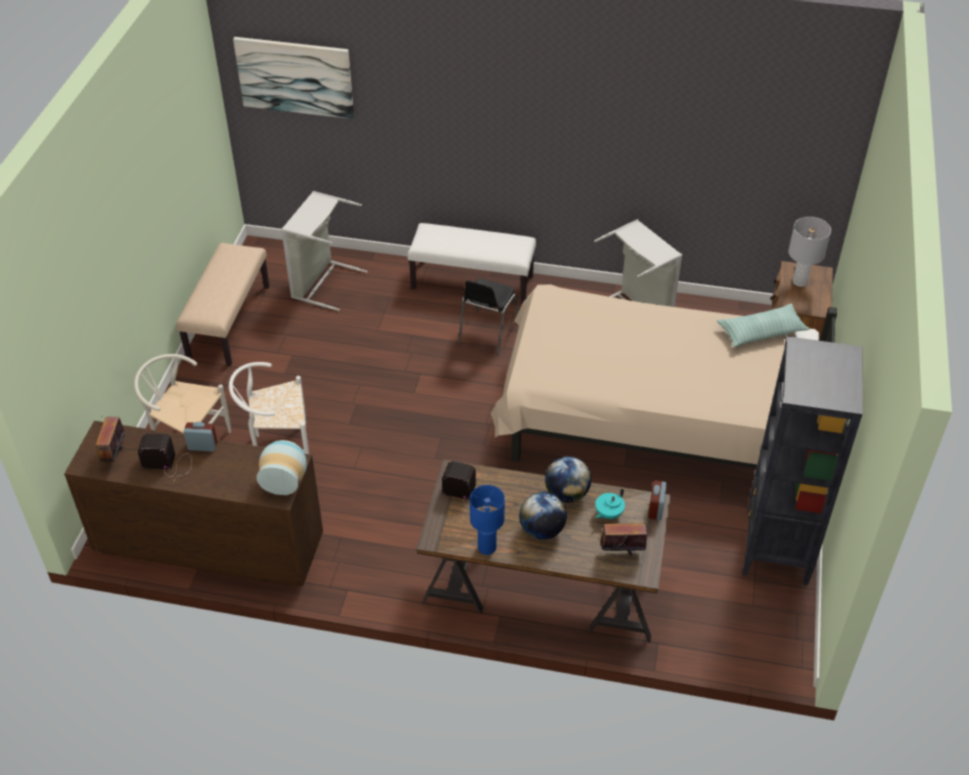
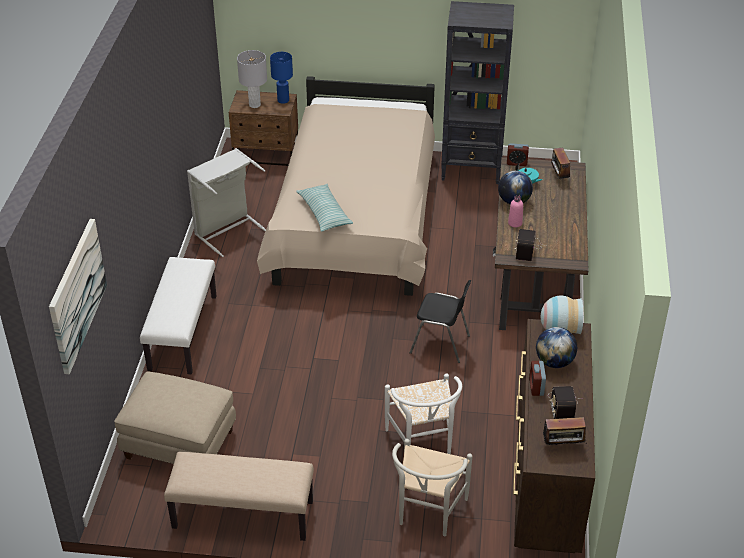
camera: 95 degrees left, 5 degrees down
(322, 283) = (179, 445): grey laundry basket -> beige ottoman
(487, 333) = (255, 318): black chair -> black chair (440, 344)
(487, 547) = (575, 236): blue table lamp -> blue table lamp (283, 100)
(520, 488) = (515, 223): none -> pink bottle
(542, 530) = (551, 211): globe -> globe (554, 362)
(761, 332) = (324, 117): pillow -> pillow (324, 213)

